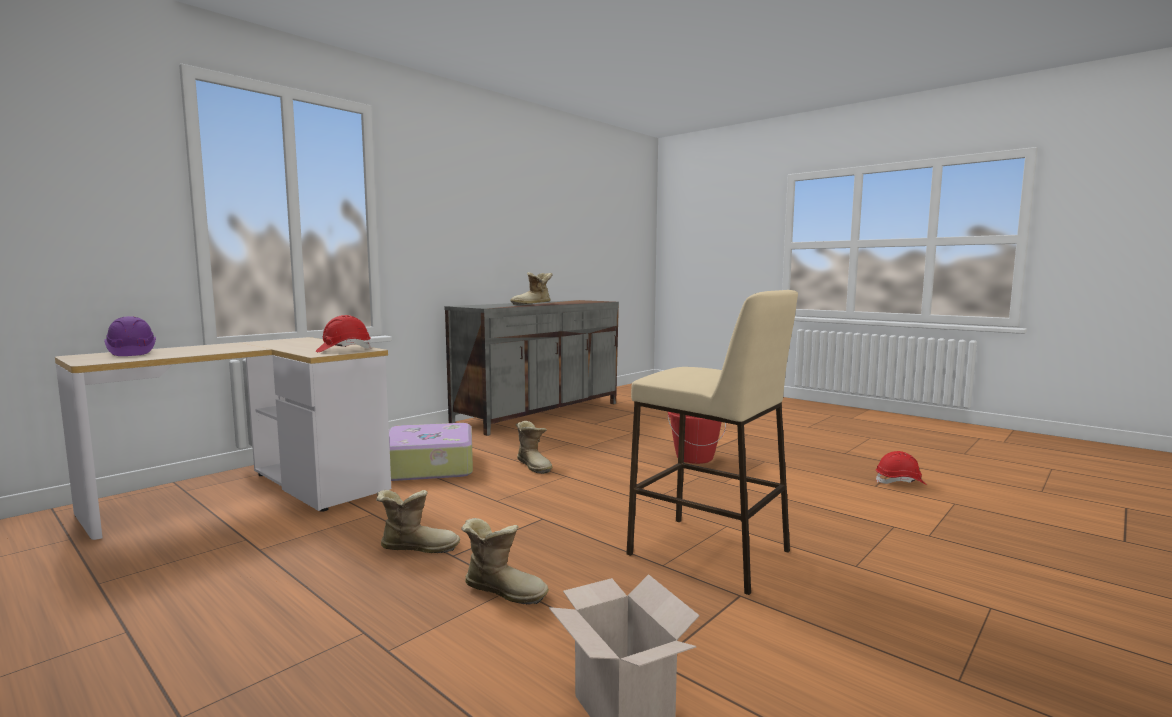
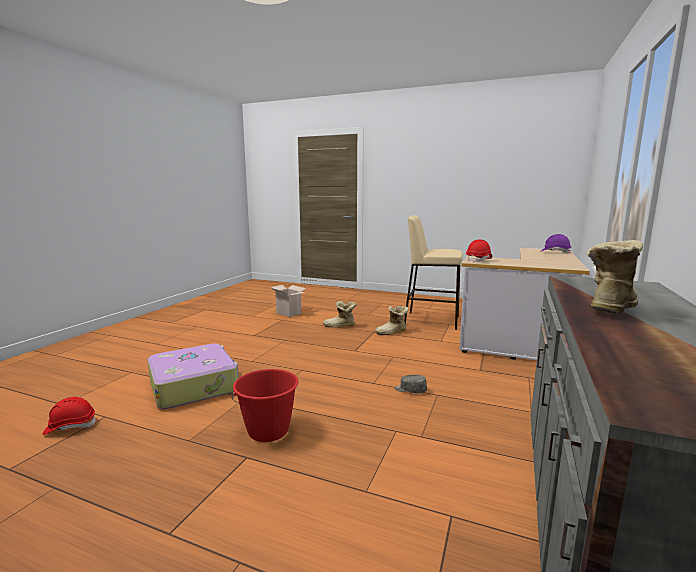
camera: 160 degrees right, 5 degrees up
(428, 466) = (486, 375): suitcase -> suitcase (194, 385)
(534, 465) = (410, 390): boot -> grey cap
(709, 553) = (263, 347): beige stool -> beige stool (431, 320)

